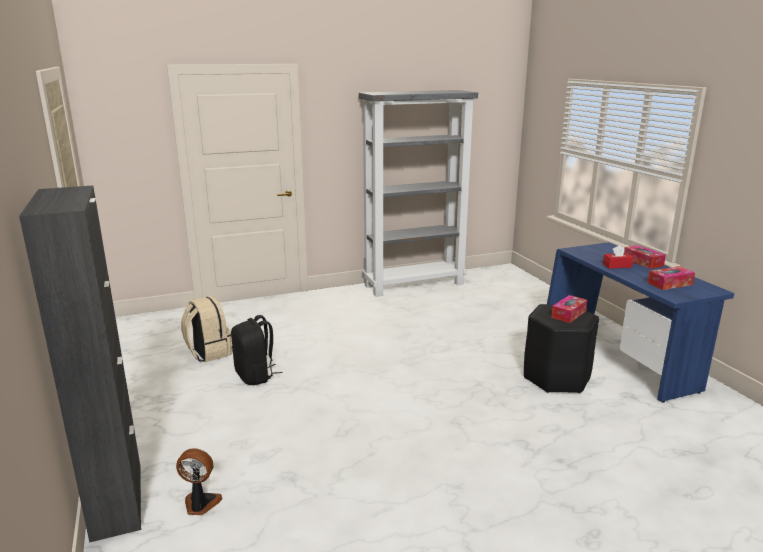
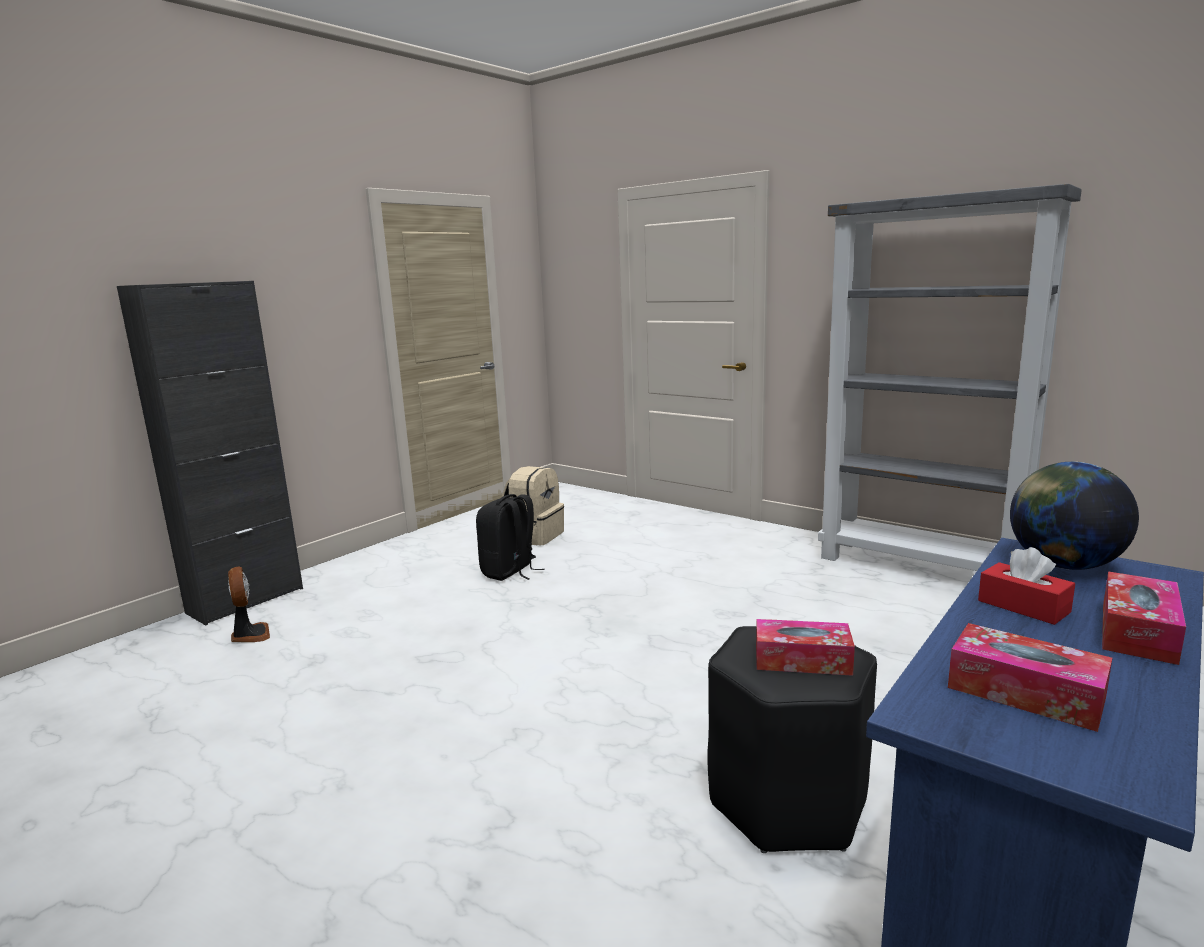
camera: 60 degrees right, 5 degrees down
(590, 251) = (1063, 565): none -> globe

